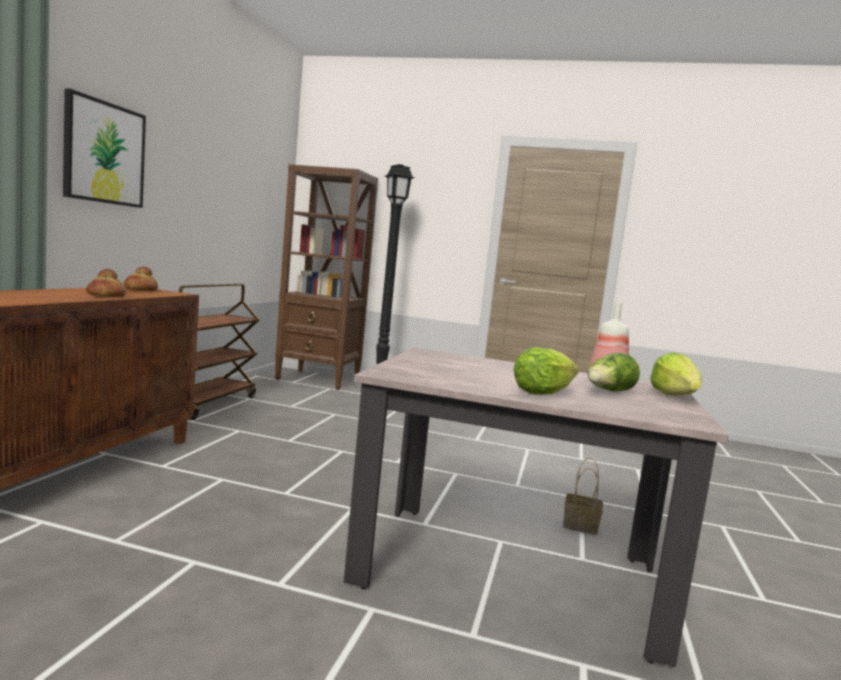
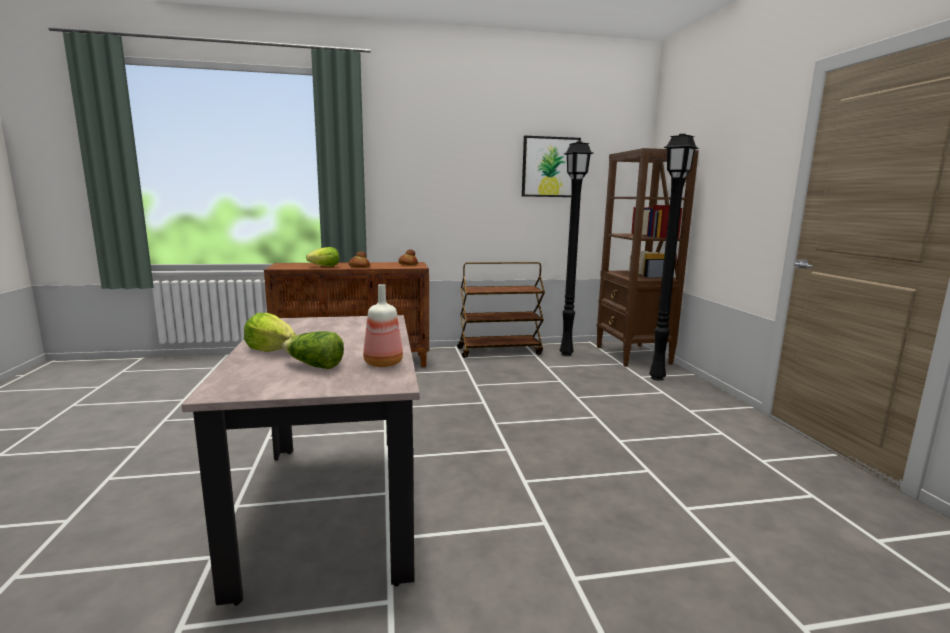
camera: 65 degrees right, 5 degrees up
(104, 153) = (416, 179): picture -> picture (550, 167)
(271, 391) = (566, 354): none -> black floor lamp
(581, 526) = (466, 530): basket -> none
(674, 396) = (340, 387): lettuce -> lettuce (325, 266)

